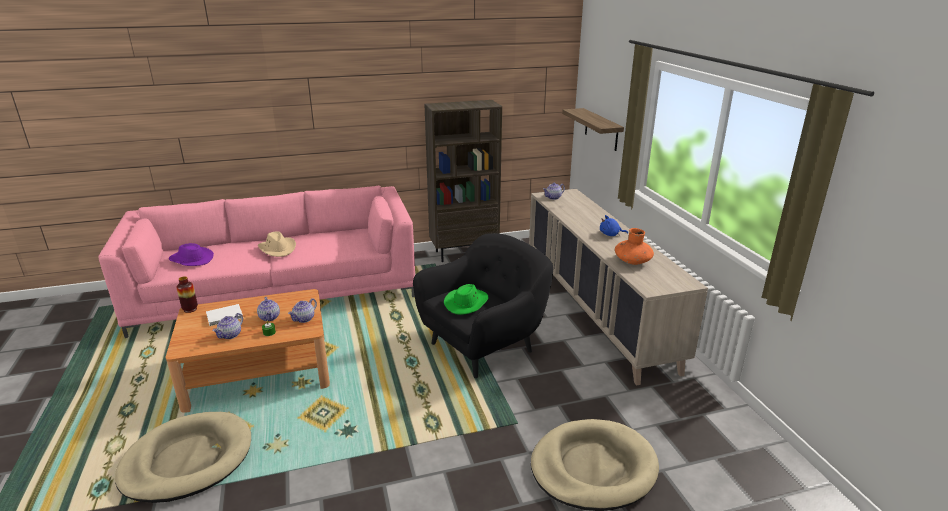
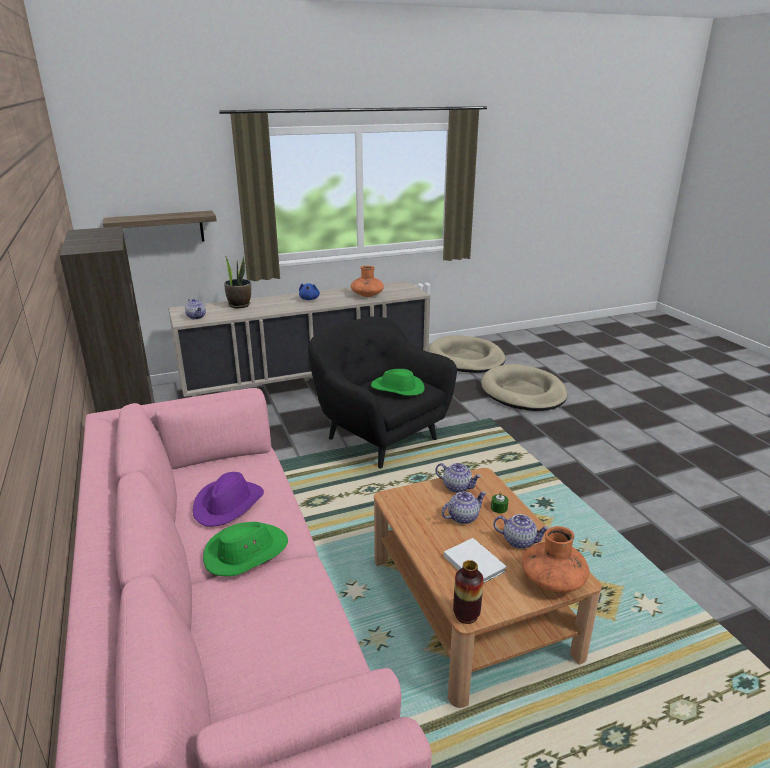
camera: 95 degrees left, 0 degrees up
(187, 460) = (653, 616): beige dog bed -> beige dog bed (466, 358)
(188, 341) = (552, 580): none -> orange vase
(191, 259) = (287, 676): purple hat -> purple hat (228, 504)
(278, 249) = (246, 552): beige hat -> green hat
(586, 209) = (239, 305): none -> potted plant

